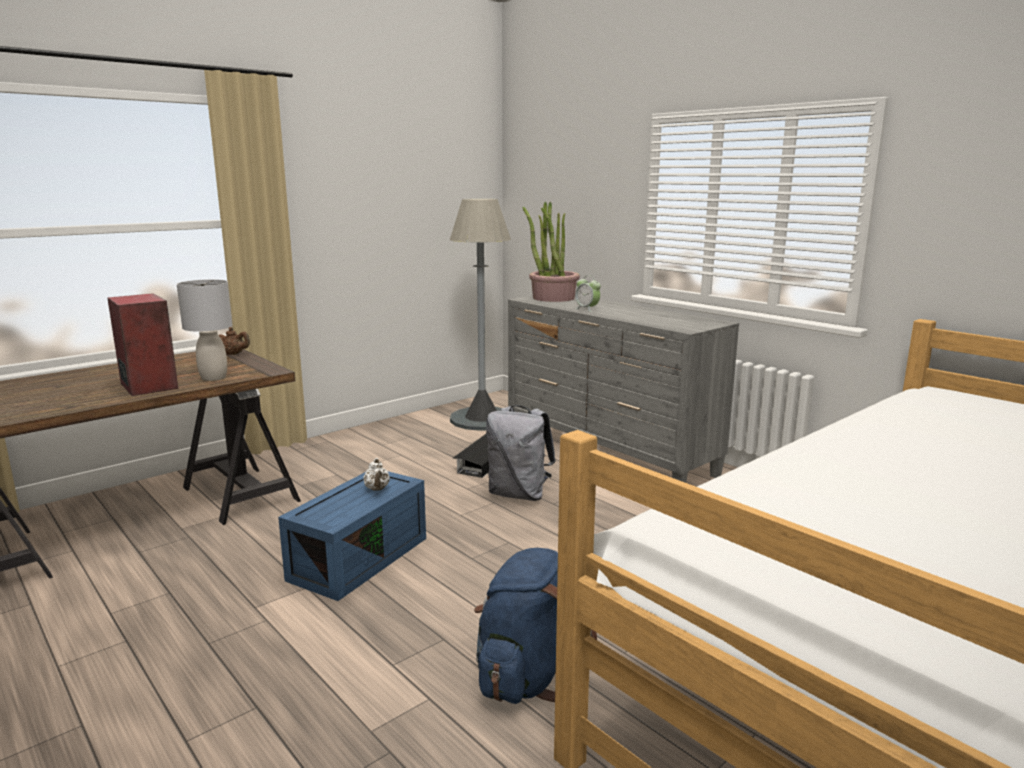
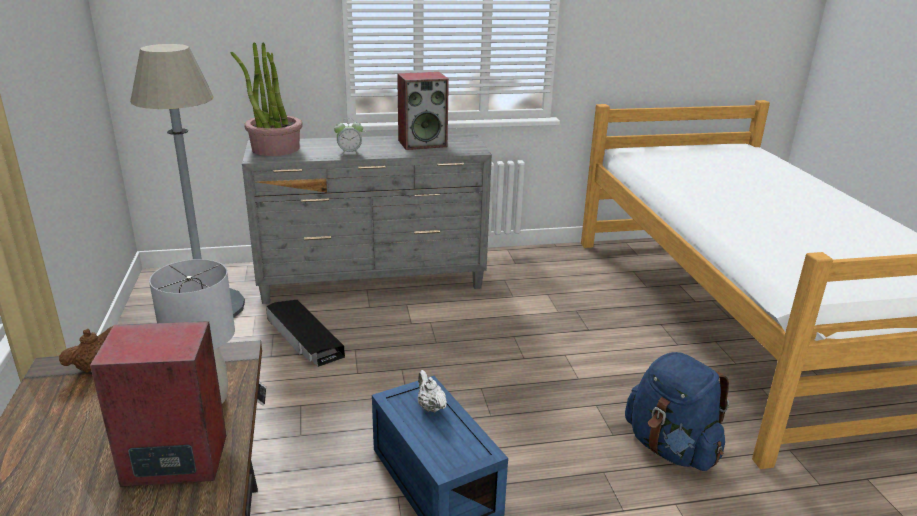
camera: 60 degrees left, 10 degrees up
(377, 489) = (430, 406): white teapot -> white teapot turned 135 degrees counterclockwise
(519, 494) = (401, 351): grey backpack -> none
(662, 317) = (423, 143): none -> speaker

